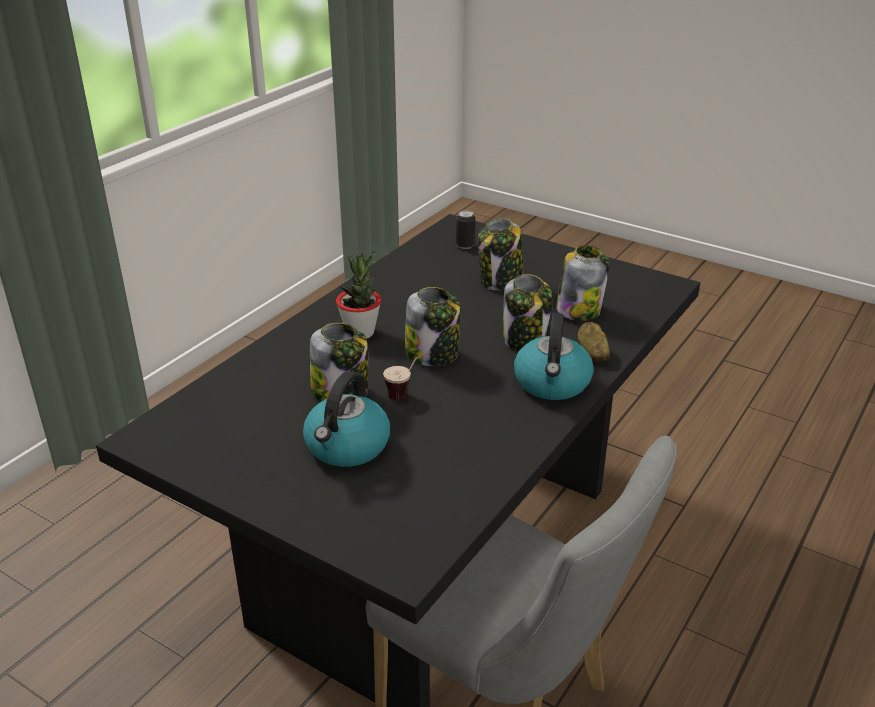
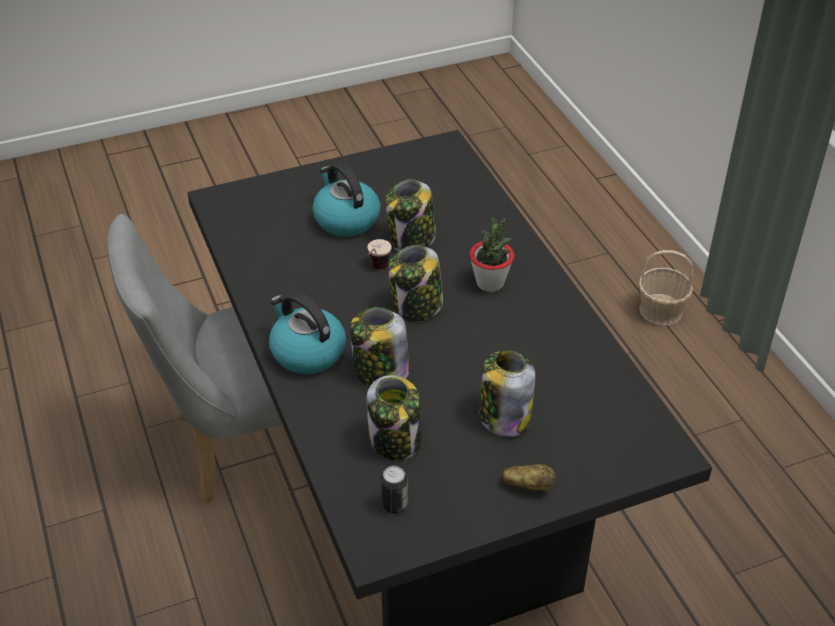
camera: 125 degrees right, 10 degrees up
(86, 496) = (661, 311): none -> basket
(465, 245) = (608, 433): can -> can (394, 505)
(592, 354) = (320, 402): potato -> potato (528, 486)

